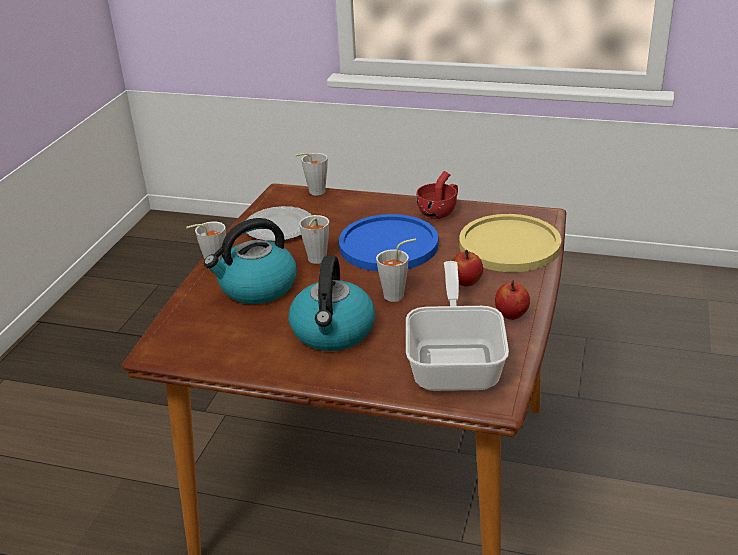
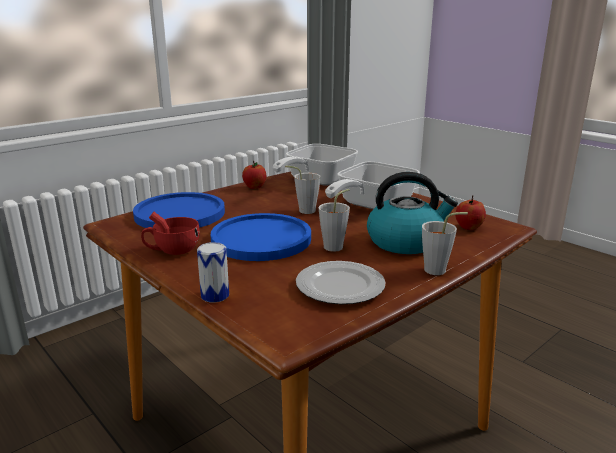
camera: 150 degrees left, 10 degrees down
(313, 192) = (251, 319): grey cup -> none
(333, 332) = (370, 205): kettle -> frying pan
(355, 196) = (215, 295): none -> can
(466, 282) = (249, 204): apple -> apple (468, 227)
(509, 245) = (180, 213): yellow plate -> blue plate

